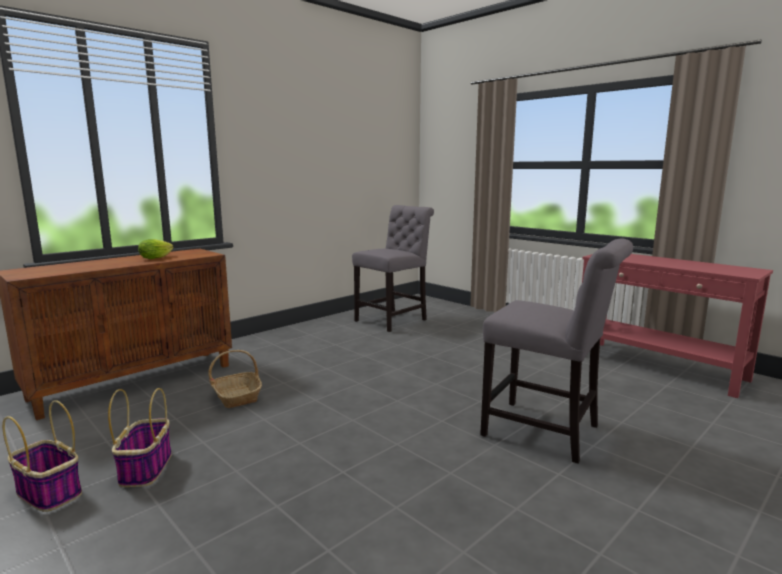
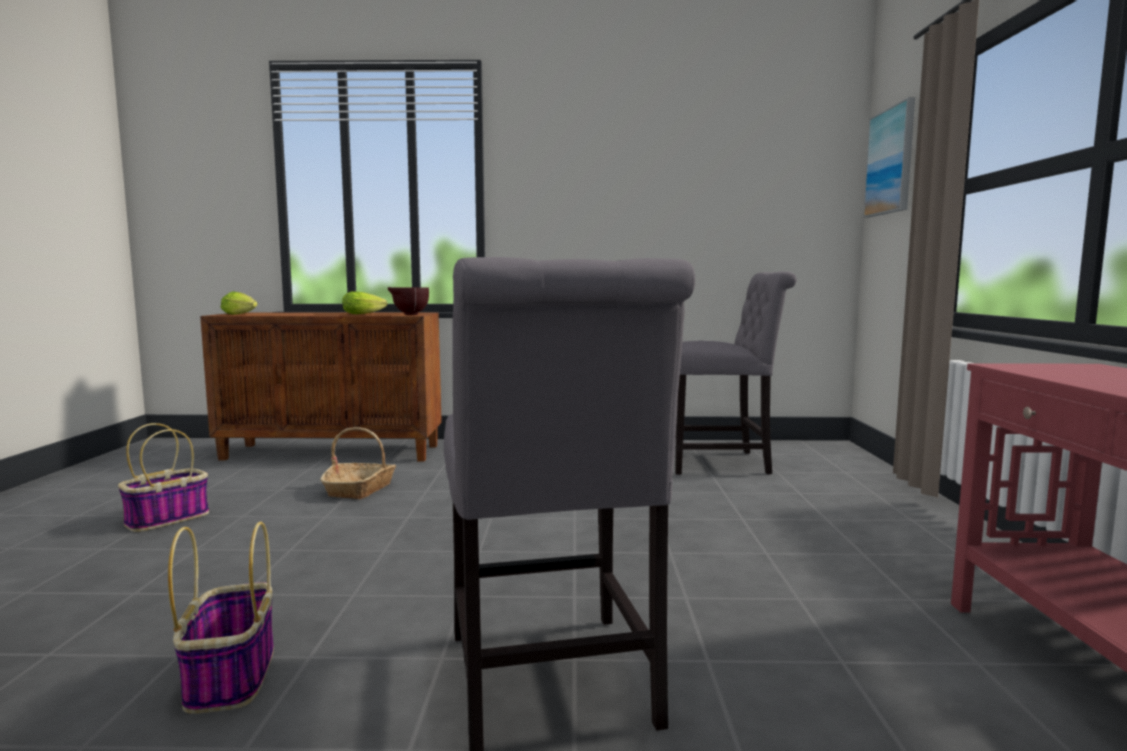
camera: 45 degrees right, 5 degrees down
(41, 273) = (241, 314): none -> lettuce
(48, 492) = (97, 510): basket -> basket (231, 675)
(205, 254) = (409, 314): none -> brown bowl
(443, 142) = (891, 161): none -> picture

